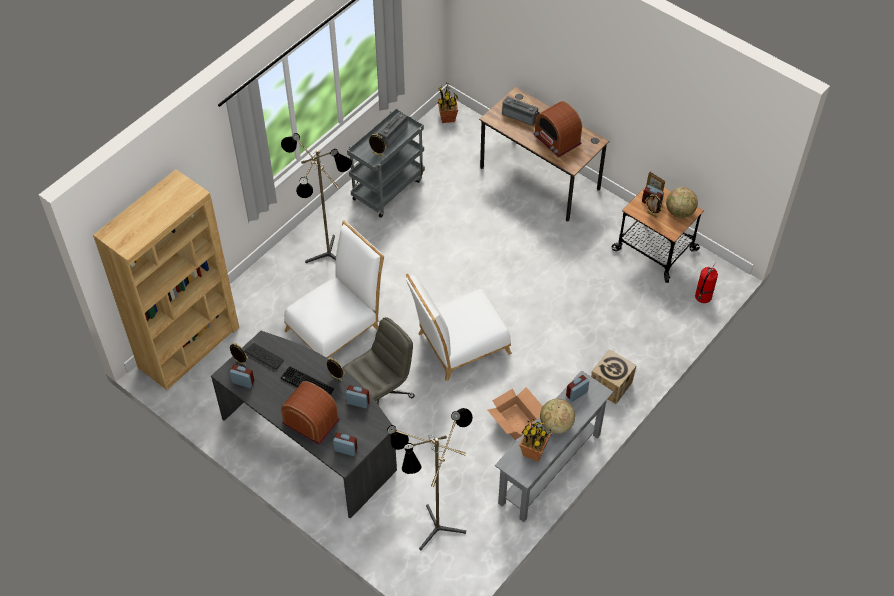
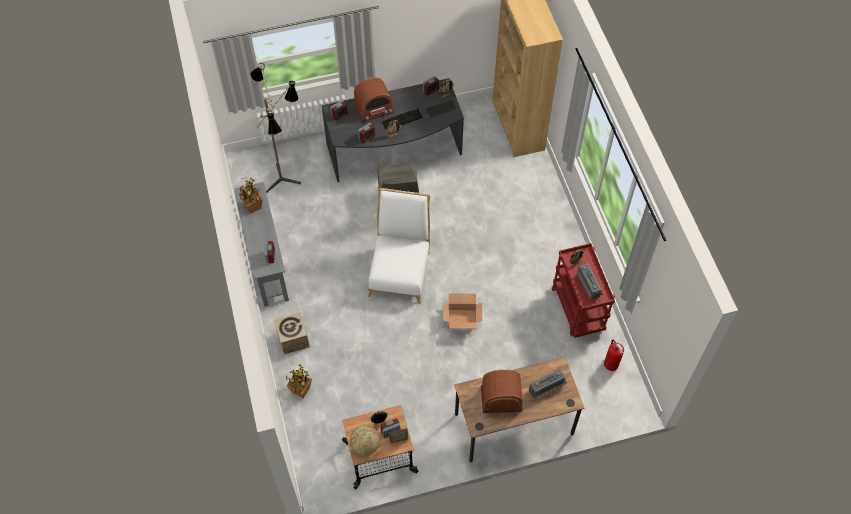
camera: 125 degrees right, 5 degrees up
(326, 259) = (536, 234): floor lamp -> none
(337, 326) = (472, 210): white chair -> none
(388, 188) = (578, 310): grey cart -> red cart
(447, 118) = (629, 399): potted plant -> potted plant (301, 390)
(515, 422) = (315, 264): cardboard box -> cardboard box (461, 318)
(556, 425) = (259, 230): globe -> none
(703, 297) = (311, 457): fire extinguisher -> fire extinguisher (610, 363)

